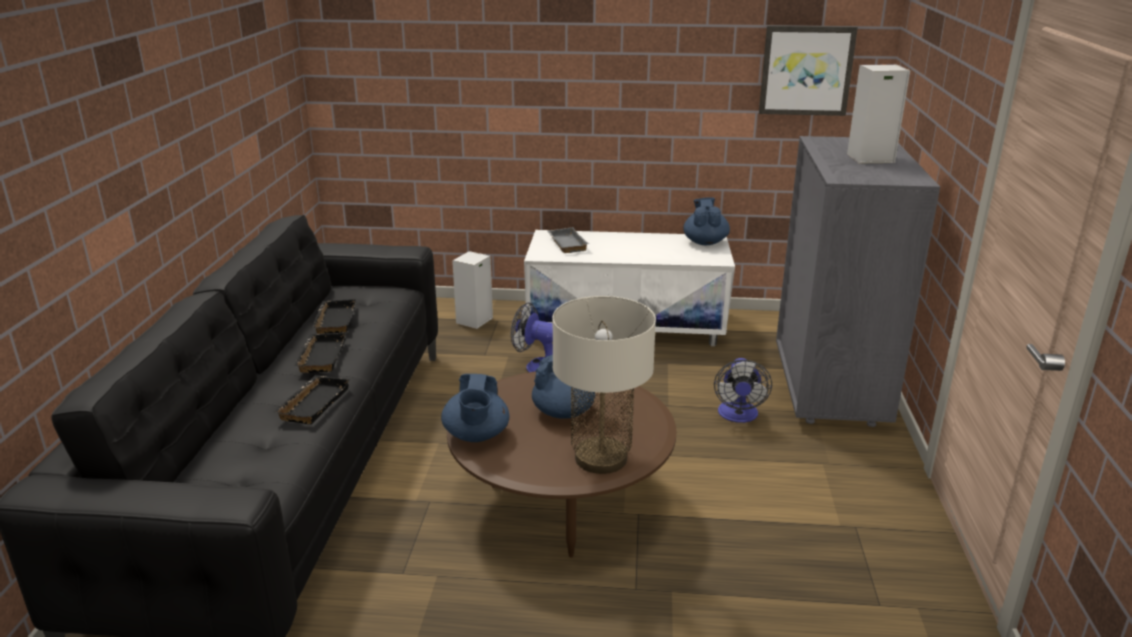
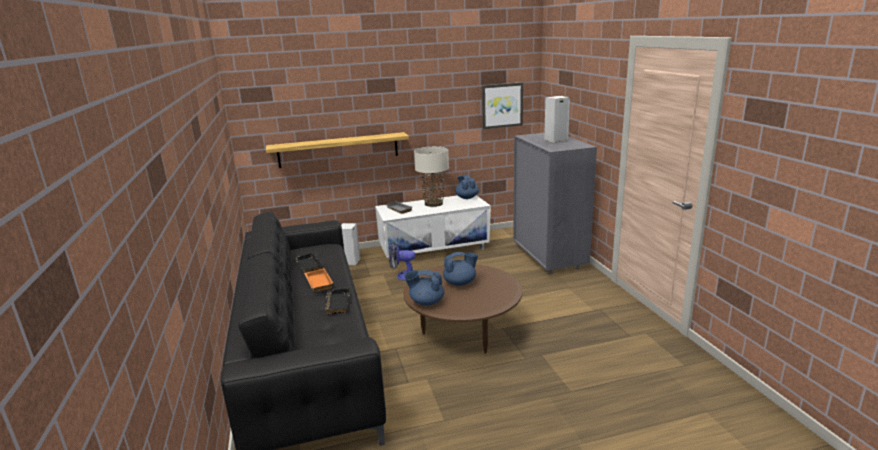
camera: 20 degrees left, 5 degrees down
(320, 356) = (317, 283): black tray -> orange tray
(476, 436) = (426, 302): blue teapot -> blue teapot turned 120 degrees clockwise
(479, 120) = (338, 150): none -> shelf
(601, 458) = (494, 297): table lamp -> table lamp (433, 203)
(738, 416) = (517, 276): fan -> none

